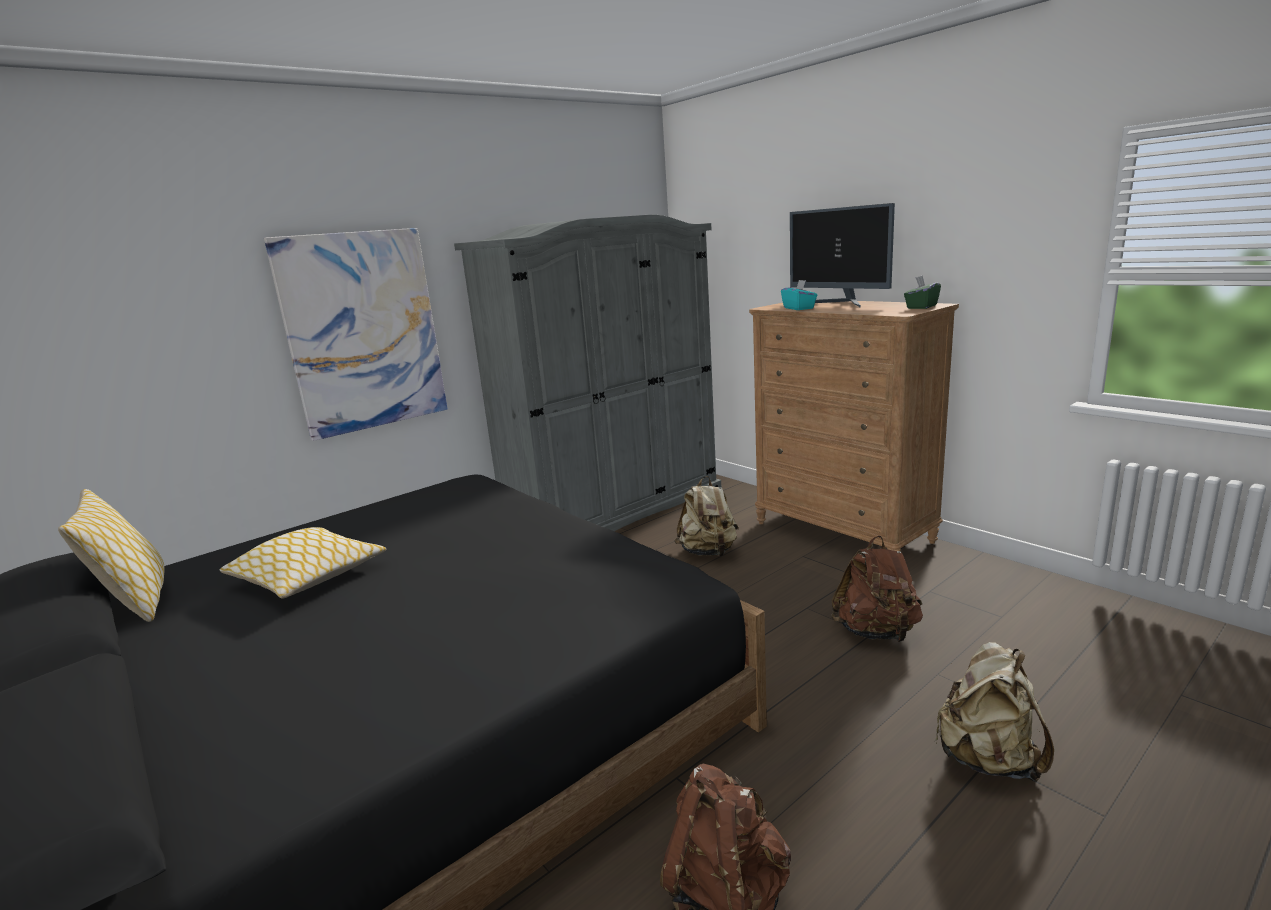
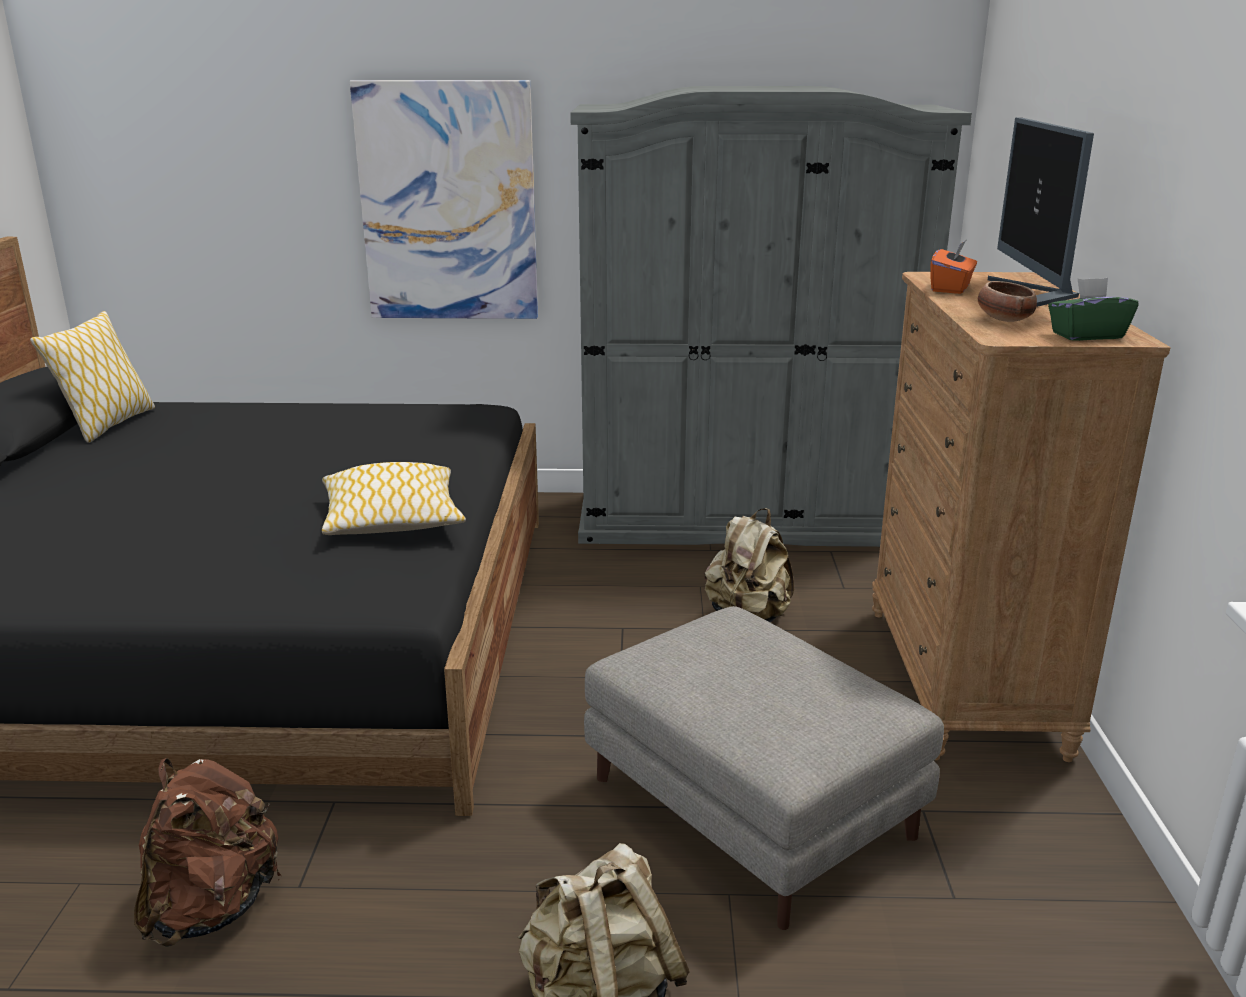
camera: 40 degrees right, 5 degrees up
(308, 576) = (211, 451): pillow -> pillow (393, 520)
(799, 308) = (951, 288): turquoise tissue box -> orange tissue box
(871, 310) = (1004, 319): none -> bowl
(876, 632) = (754, 810): brown backpack -> grey ottoman

